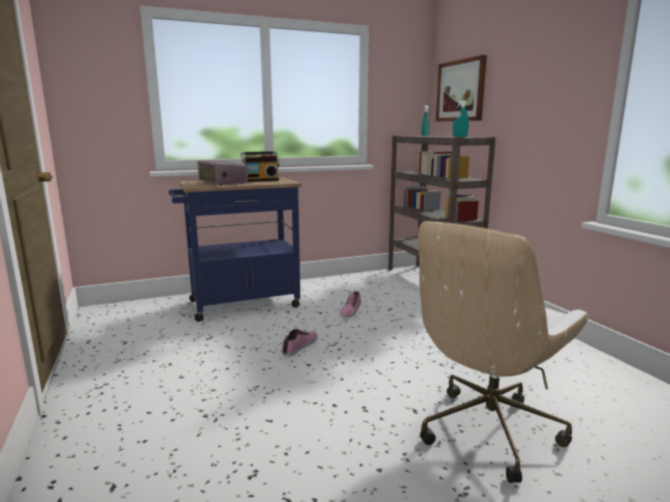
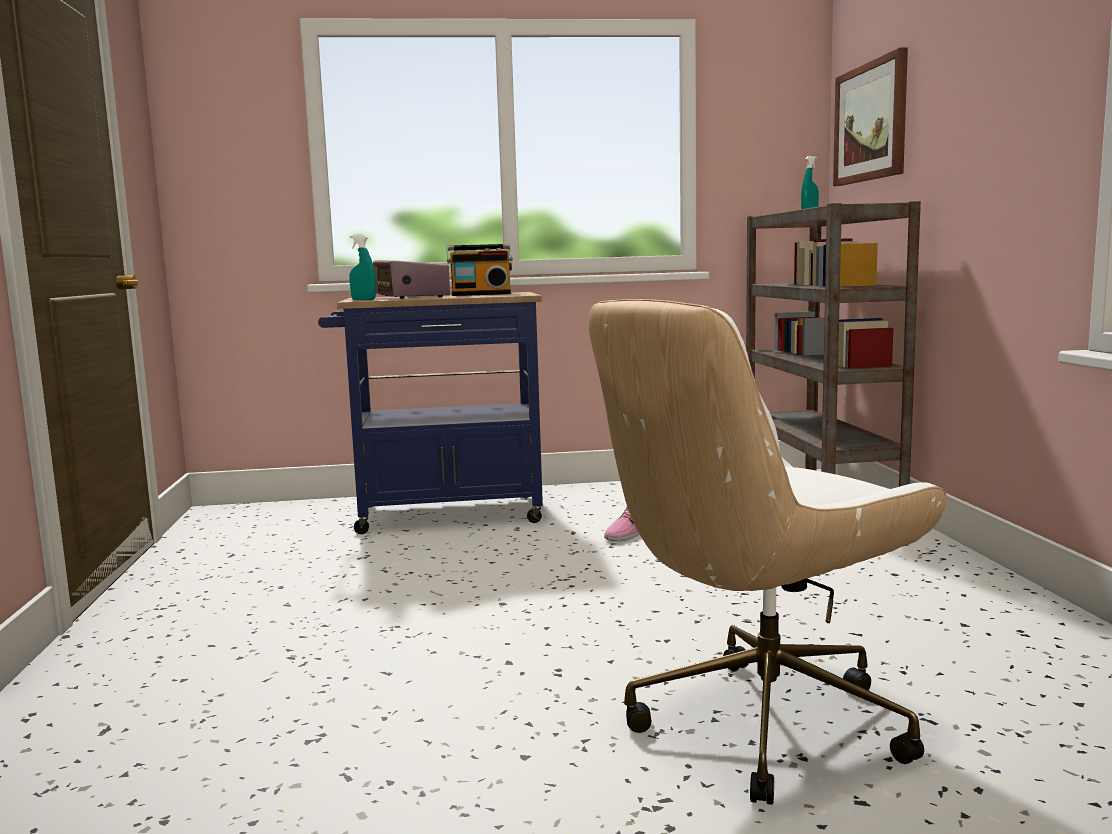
camera: 15 degrees right, 5 degrees down
(300, 346) = (505, 577): shoe -> none
(459, 137) = (843, 203): turquoise spray bottle -> turquoise spray bottle (363, 300)

